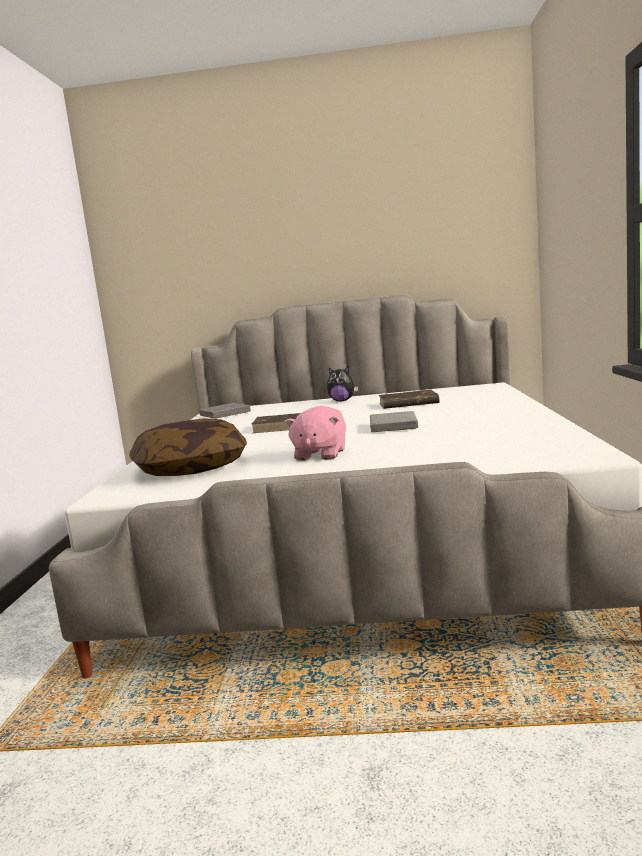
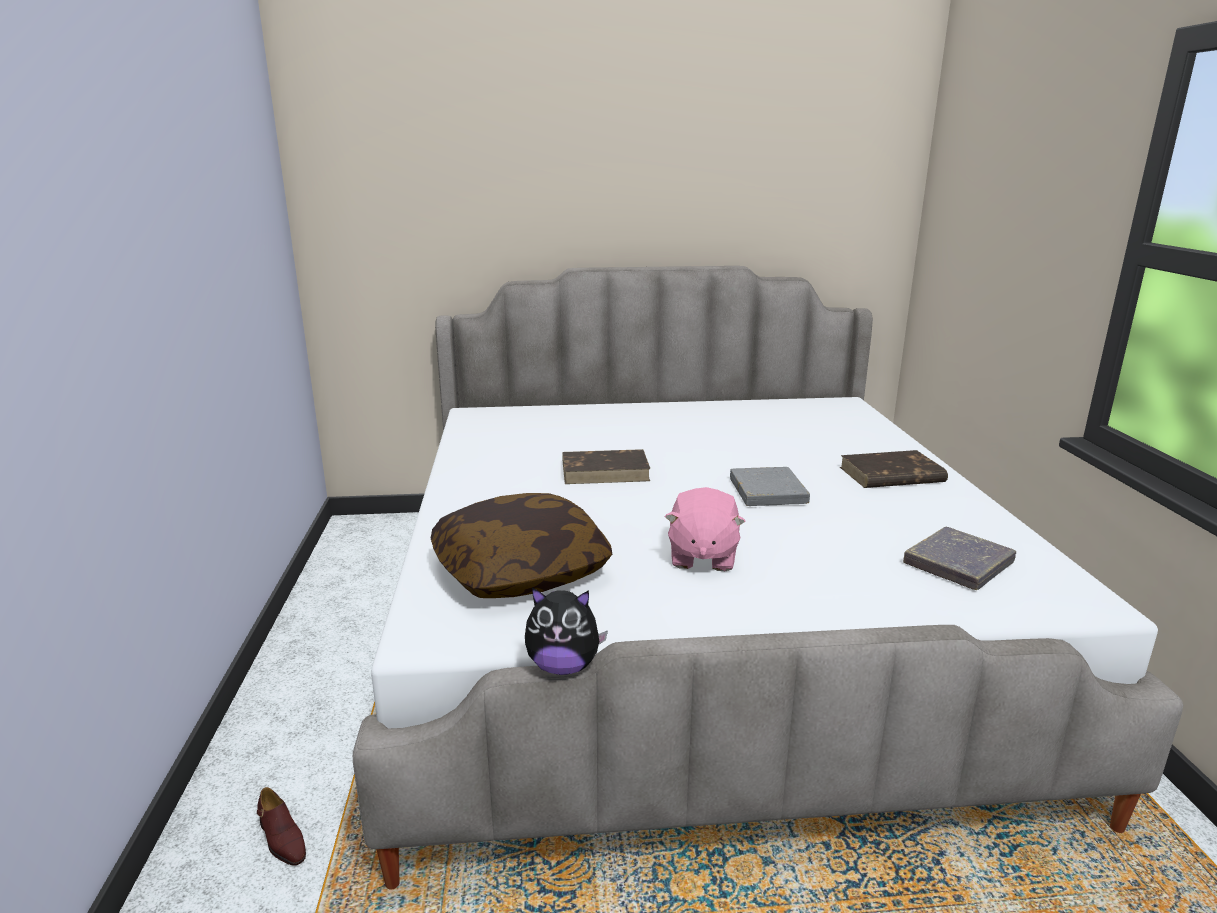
camera: 10 degrees left, 10 degrees up
(27, 655) = (282, 839): none -> brown shoe
(225, 414) = (493, 425): grey book -> grey book (958, 564)
(342, 401) = (654, 413): plush toy -> plush toy (563, 666)
(408, 403) = (754, 433): brown book -> brown book (890, 475)

